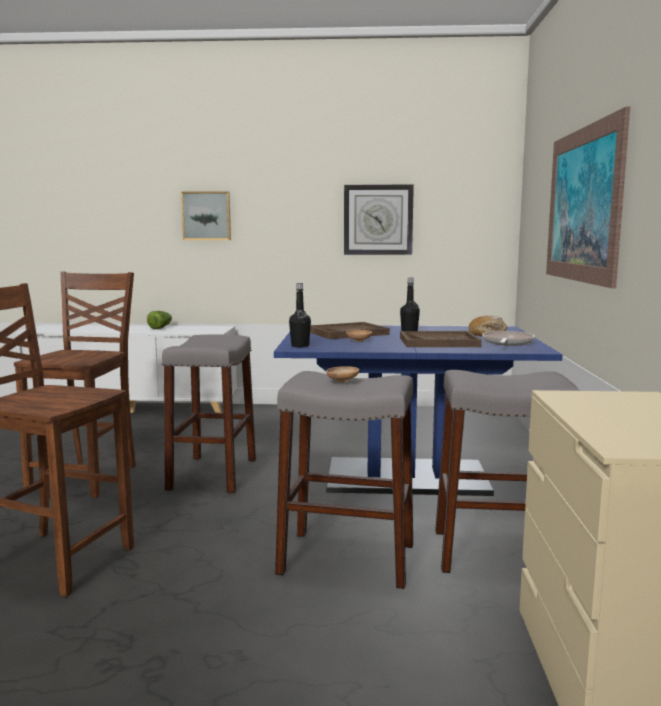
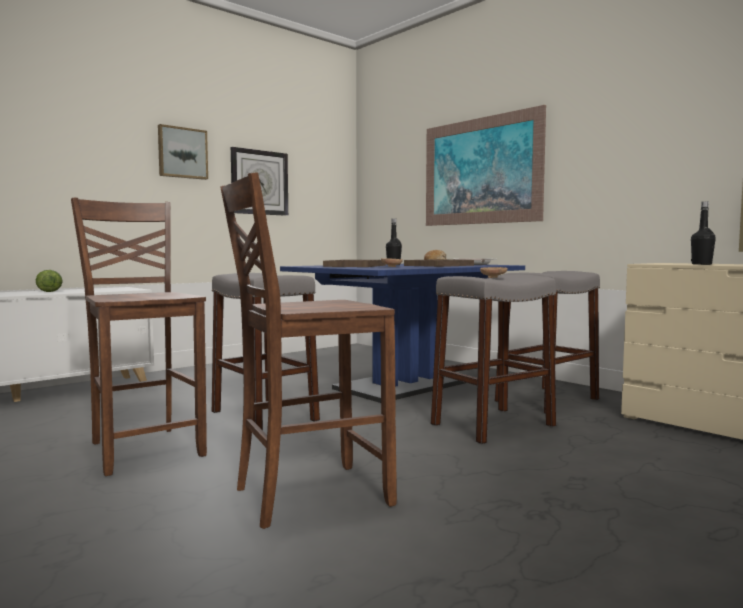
camera: 45 degrees left, 5 degrees down
(206, 216) = (90, 163): picture -> picture (182, 153)
(300, 346) = (375, 268): black bottle -> black bottle (701, 264)

